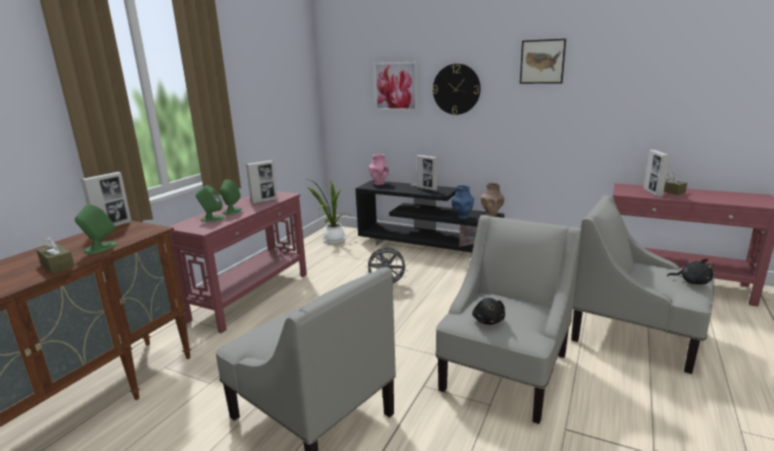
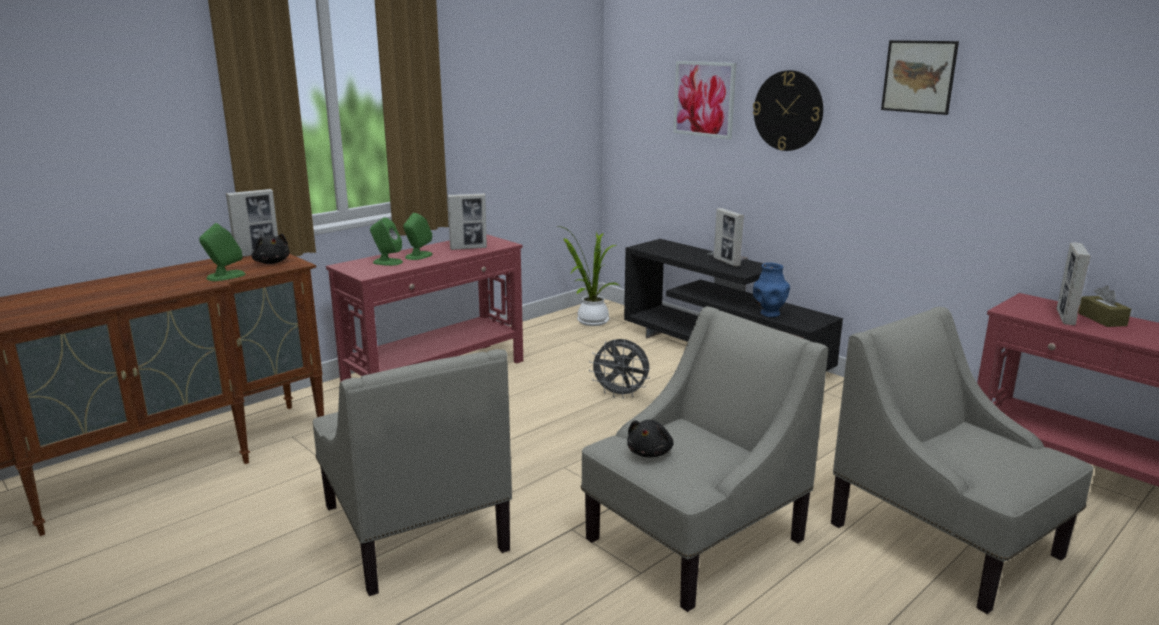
camera: 20 degrees right, 0 degrees up
(57, 265) = (172, 288): brown tissue box -> none
(379, 183) = (665, 245): pink vase -> none
(491, 215) = (819, 317): brown vase -> none
(692, 282) = (1026, 468): black plush toy -> black plush toy (271, 262)

